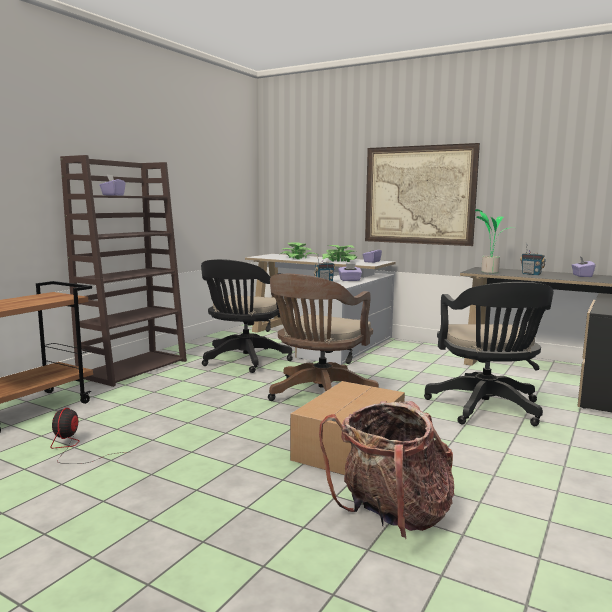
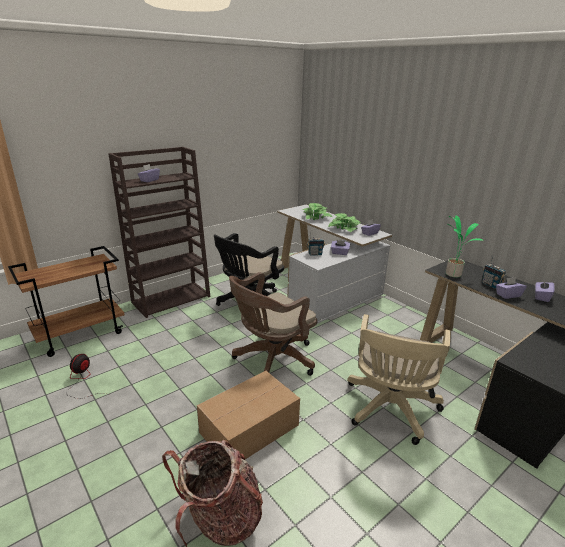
camera: 20 degrees right, 15 degrees up
(419, 195) = (418, 181): picture -> none
(486, 409) = (390, 410): black office chair -> beige office chair
(554, 277) = (508, 295): none -> purple tissue box

